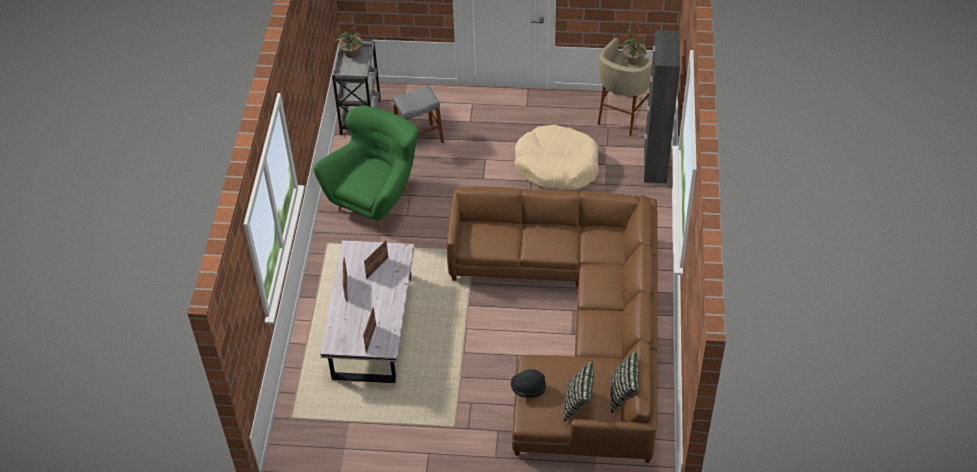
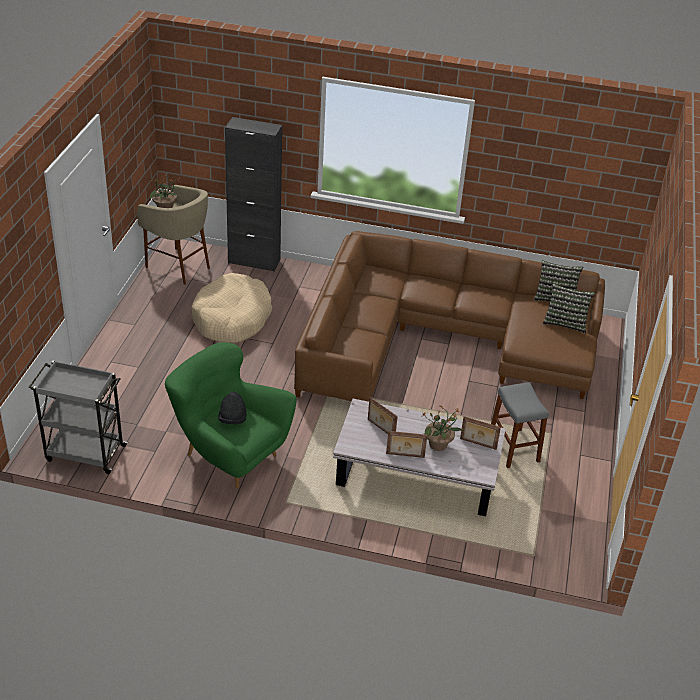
camera: 85 degrees left, 10 degrees down
(351, 53) = (58, 385): potted plant -> potted plant (438, 445)
(419, 139) = (148, 409): grey stool -> grey stool (513, 448)
(528, 389) = (548, 349): black hat -> black hat (232, 419)

